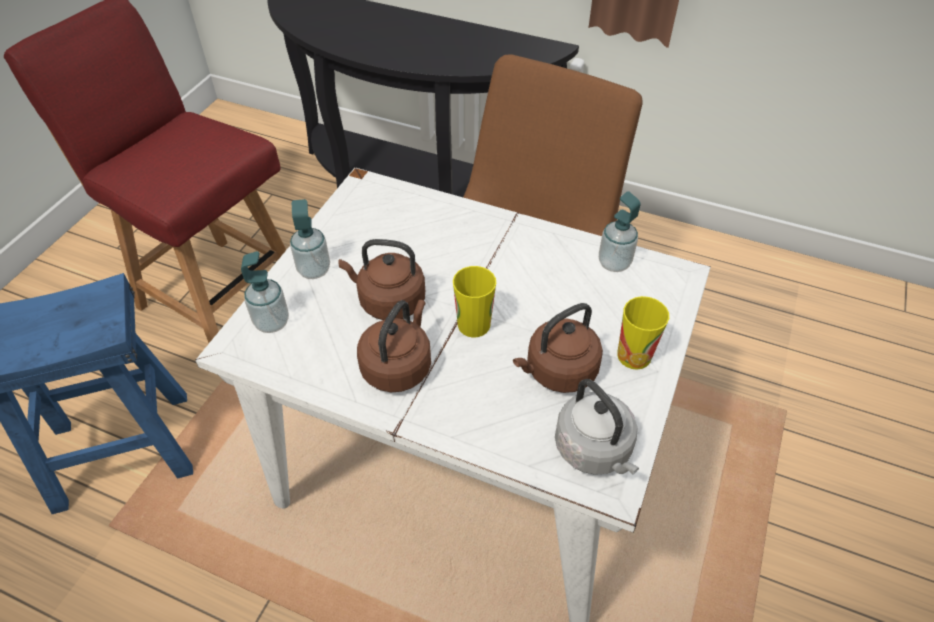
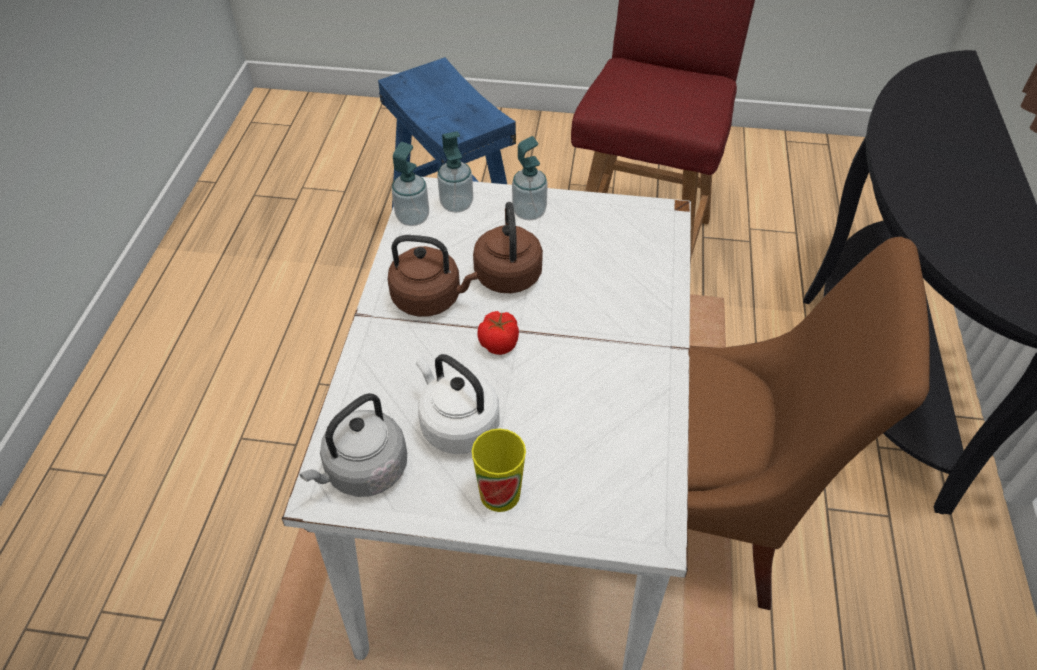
camera: 75 degrees right, 0 degrees up
(474, 324) = (499, 343): cup -> tomato
(558, 372) = (457, 424): brown kettle -> white kettle
(614, 263) = (644, 456): soap dispenser -> soap dispenser (413, 218)

